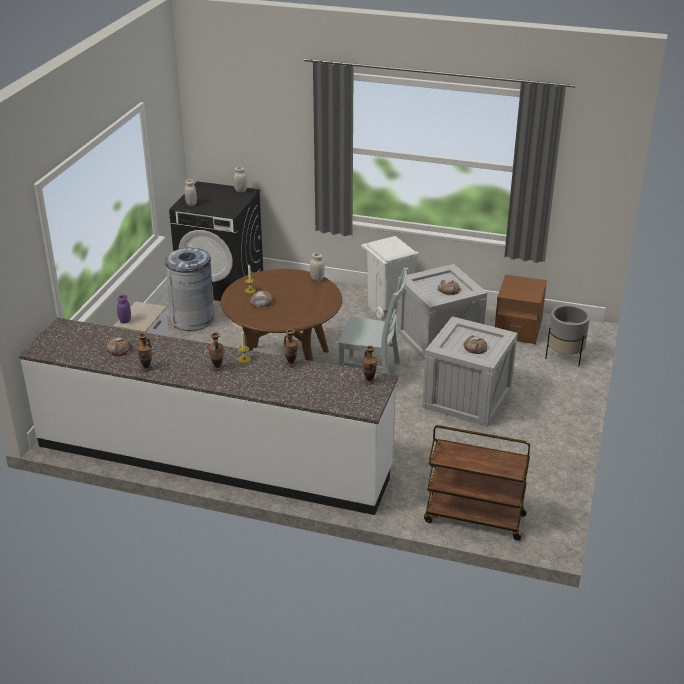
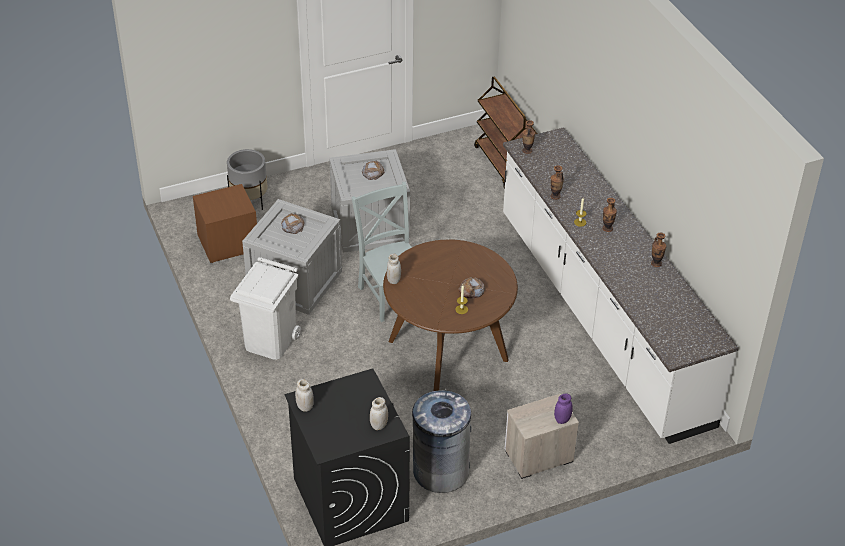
camera: 130 degrees left, 10 degrees up
(119, 349) = (656, 296): bread -> none

